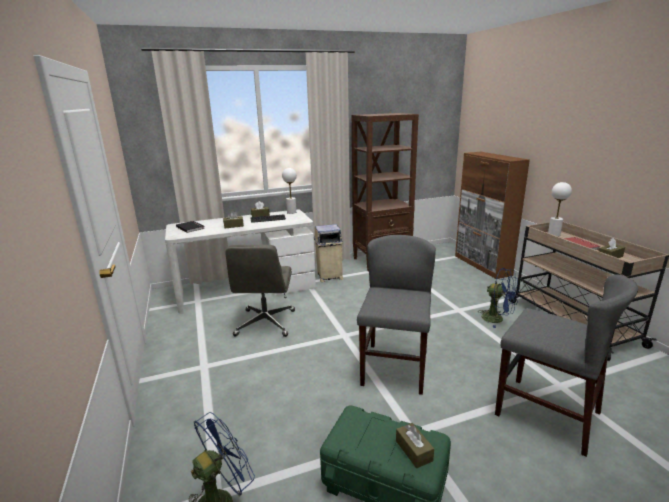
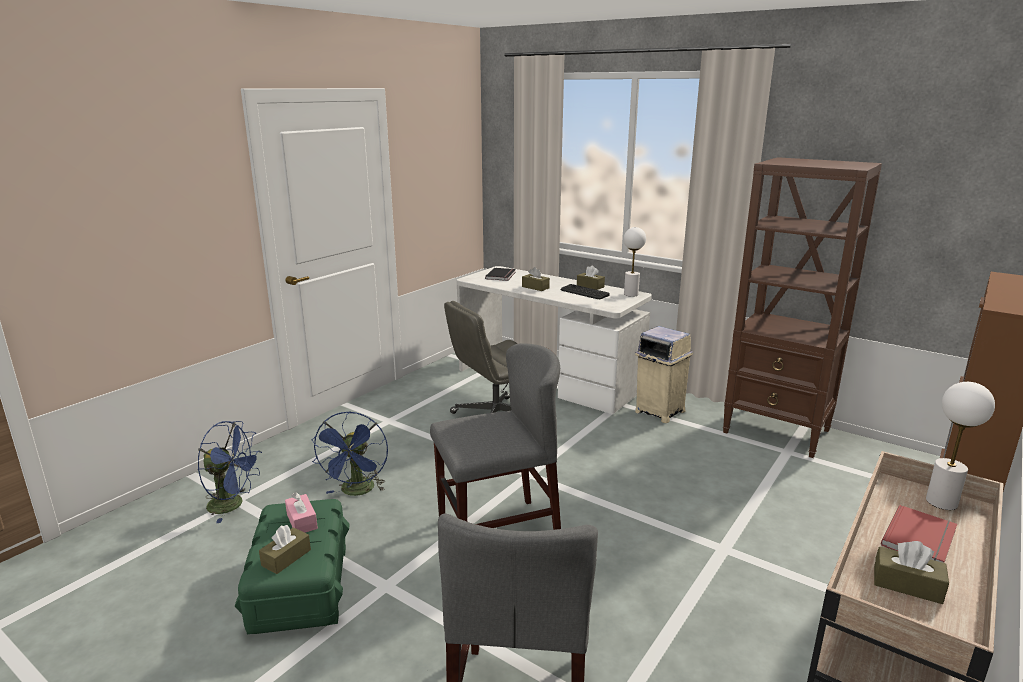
camera: 55 degrees right, 0 degrees up
(368, 430) = (302, 521): none -> pink tissue box
(497, 319) = (750, 599): blue fan -> blue fan (357, 492)

